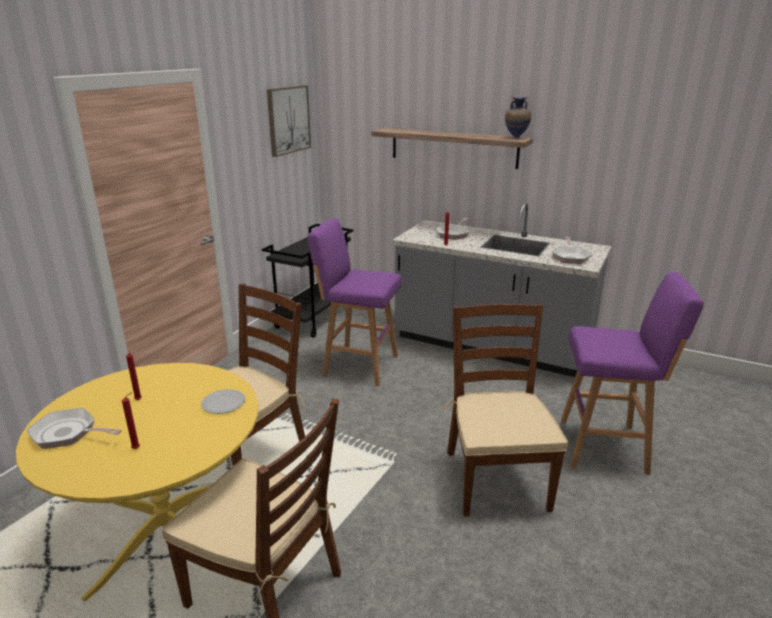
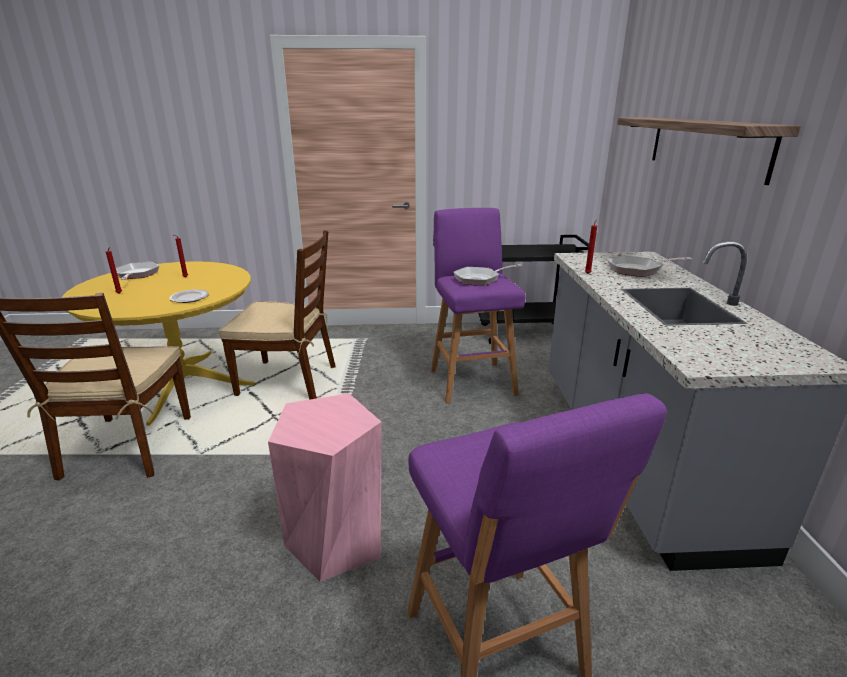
camera: 60 degrees right, 0 degrees up
(288, 120) = (555, 104): picture -> none
(496, 479) = (336, 539): brown chair -> pink stool
(515, 138) = (762, 124): vase -> none
(570, 257) = (713, 346): frying pan -> frying pan (479, 279)

